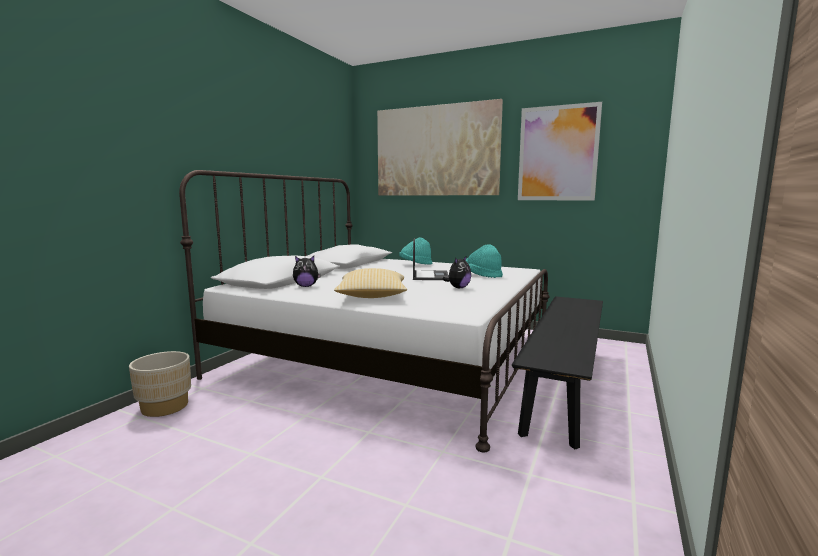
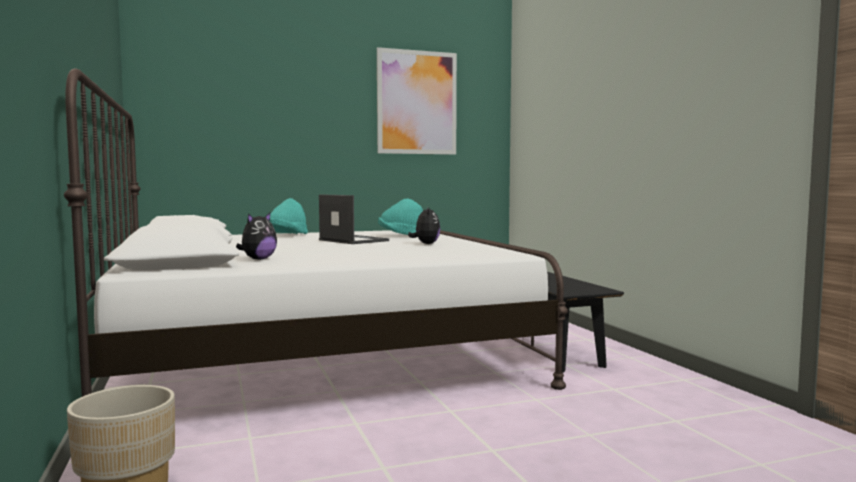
camera: 45 degrees left, 5 degrees down
(372, 297) = (382, 256): pillow -> none
(436, 151) = (267, 86): picture -> none

